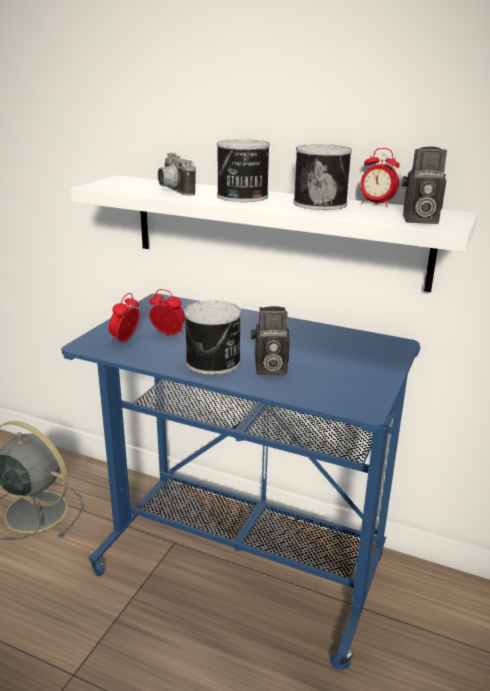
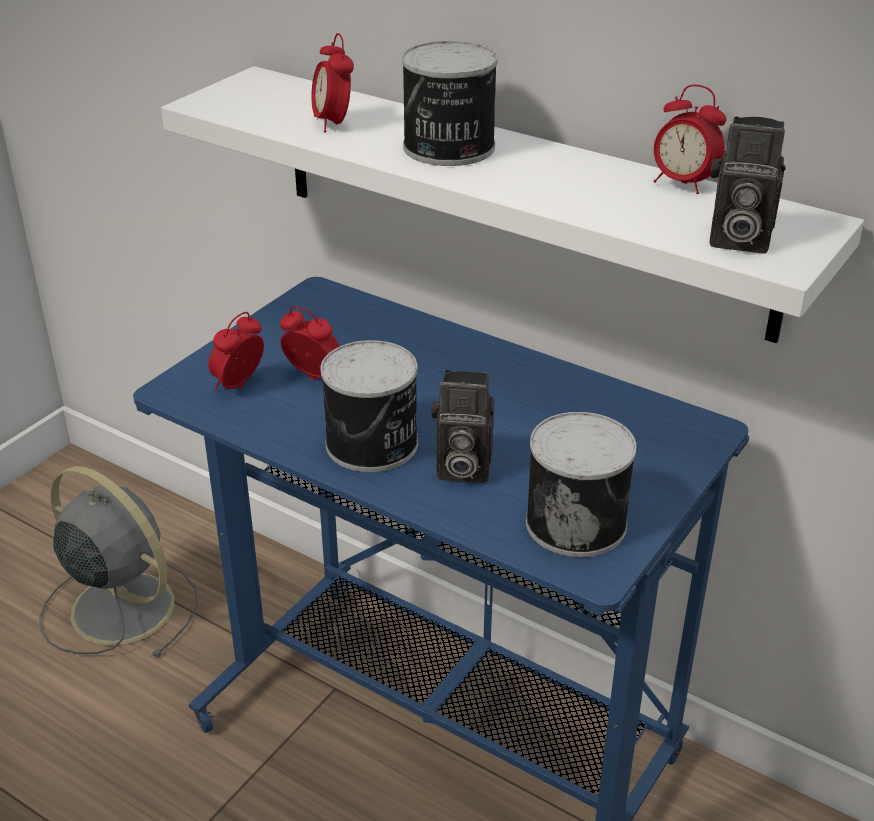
camera: 10 degrees right, 10 degrees up
(173, 191) = (333, 124): camera -> alarm clock
(320, 203) = (580, 176): can -> can (577, 521)

